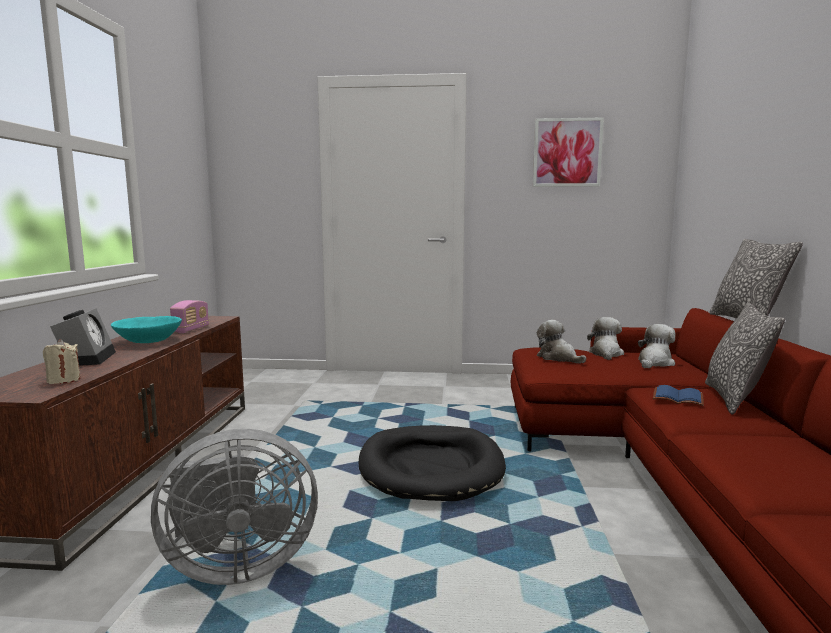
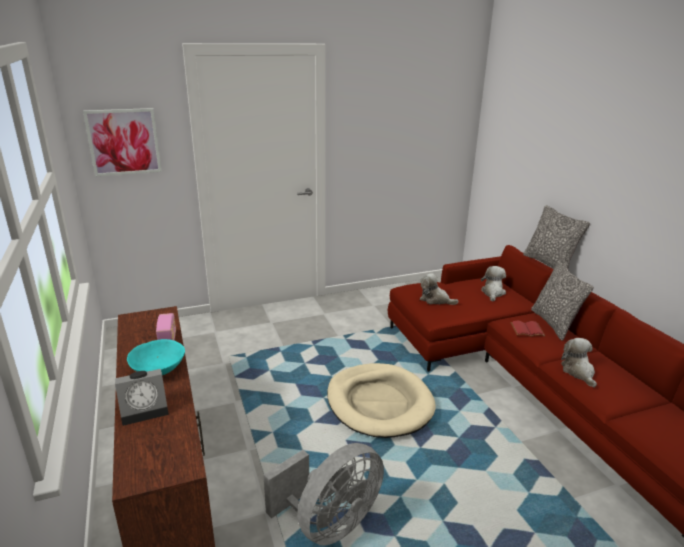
camera: 25 degrees left, 15 degrees up
(64, 380) = (177, 444): beige candle -> none
(87, 358) = (146, 409): alarm clock -> alarm clock turned 105 degrees clockwise
(431, 467) = (379, 403): black dog bed -> beige dog bed
(567, 152) = (404, 113): picture -> picture (124, 142)
(606, 354) = (458, 287): plush toy -> plush toy (578, 372)
(677, 398) = (527, 330): blue book -> red book

